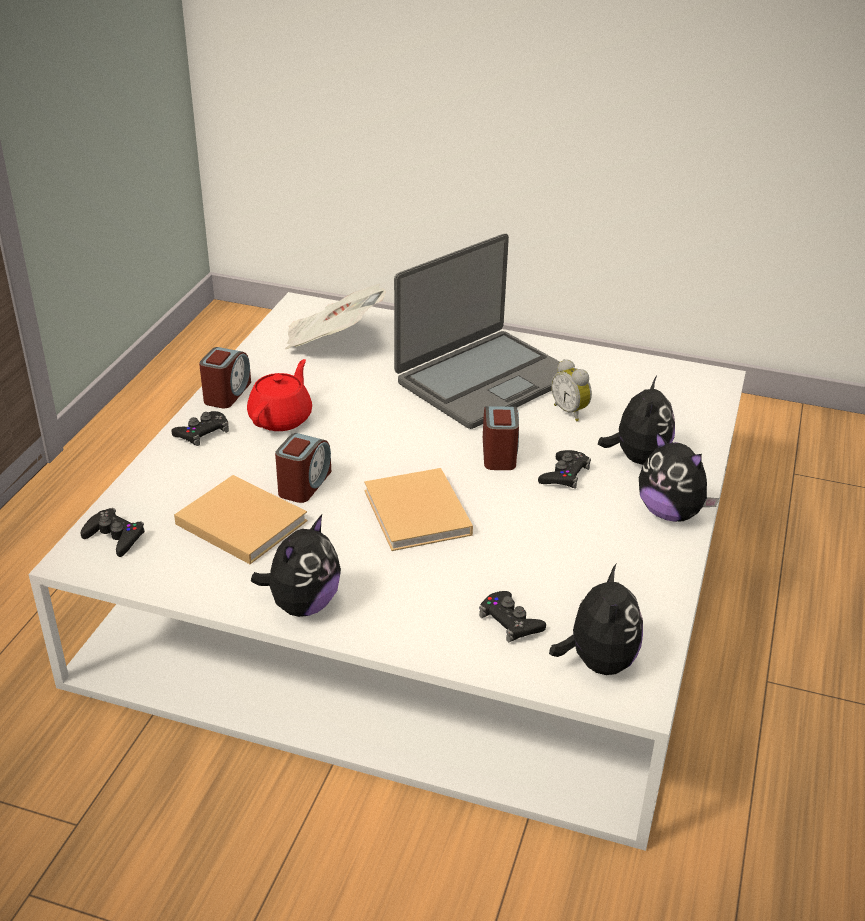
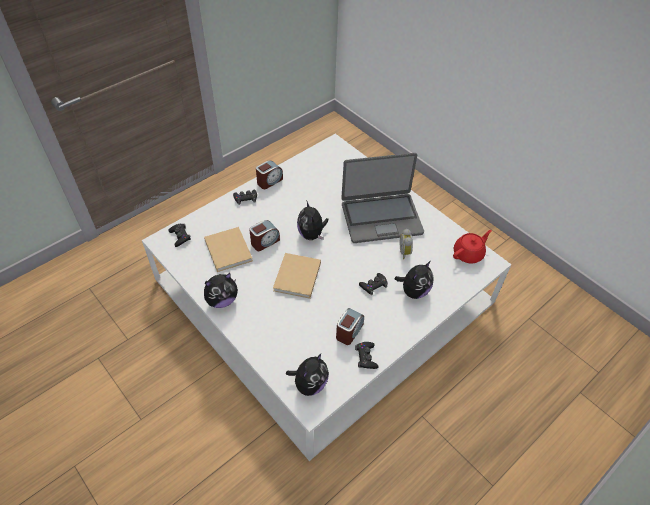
camera: 30 degrees right, 15 degrees up
(281, 418) = (281, 203): red teapot -> red teapot (468, 254)
(332, 341) = (332, 169): newspaper -> none
(499, 453) = (355, 261): alarm clock -> alarm clock (349, 331)
(510, 622) = (291, 348): black game controller -> black game controller (366, 357)
(670, 513) = (403, 327): plush toy -> plush toy (312, 234)

